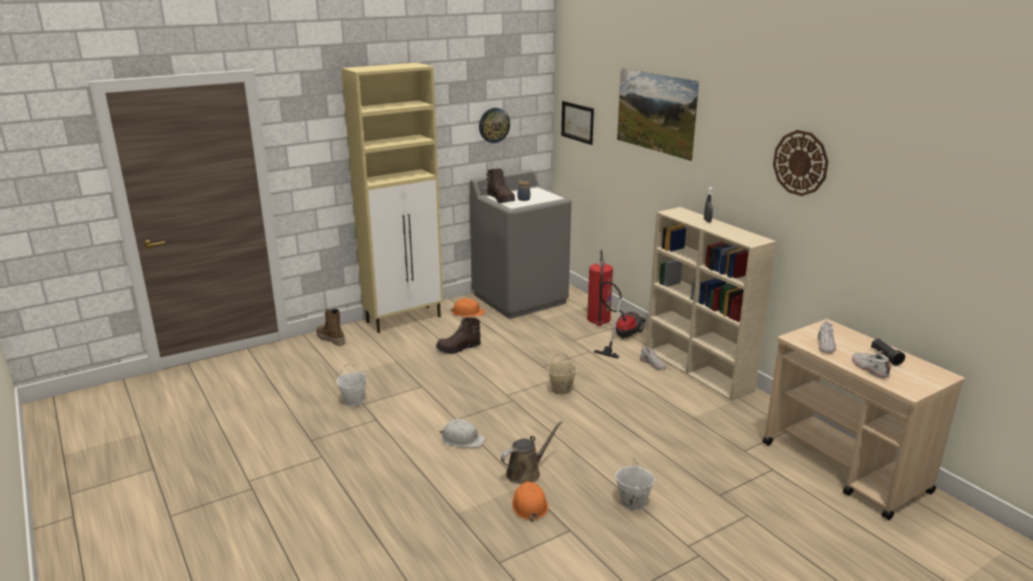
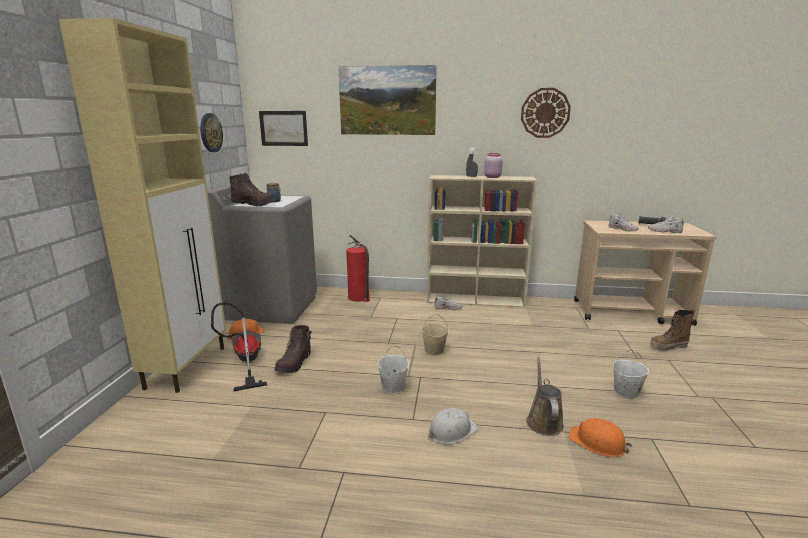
camera: 50 degrees left, 5 degrees down
(330, 339) = (122, 429): boot -> boot (668, 347)
(354, 401) = (281, 472): white bucket -> white bucket (393, 387)
(620, 337) = (395, 302): vacuum cleaner -> vacuum cleaner (245, 362)
(723, 228) = (492, 177): none -> pink jar

